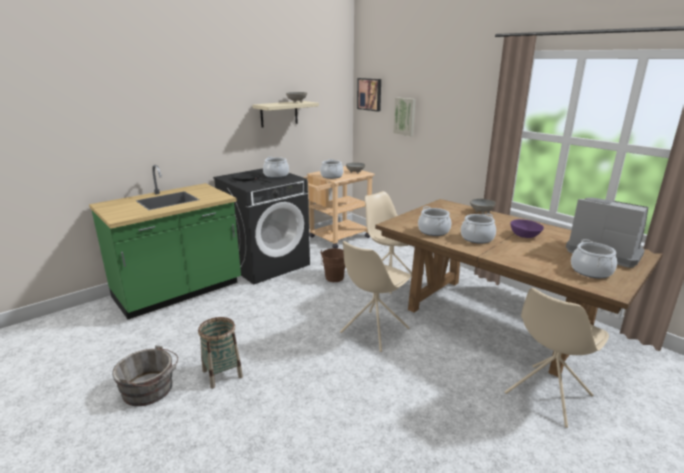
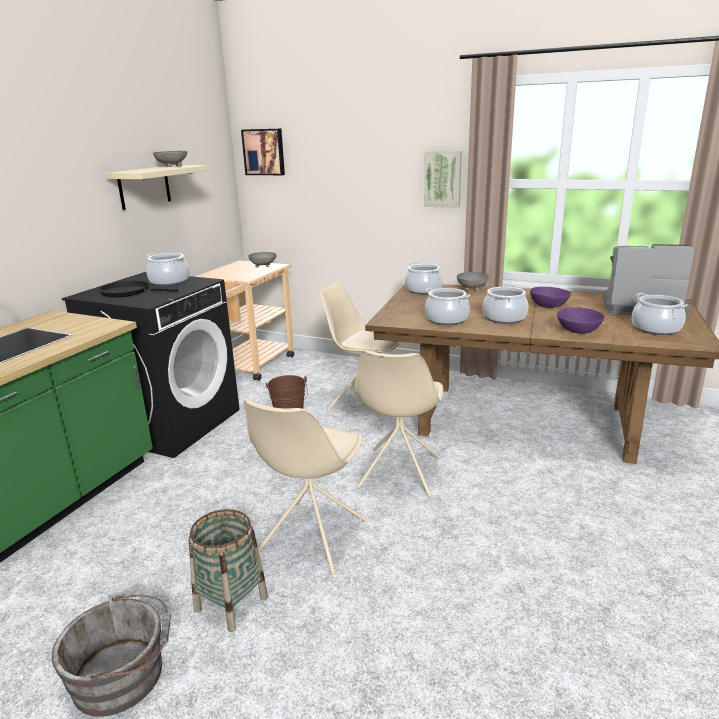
camera: 25 degrees left, 0 degrees up
(332, 176) = (236, 275): cooking pot -> cooking pot (423, 290)
(405, 116) = (327, 178): picture -> picture (443, 179)
(522, 259) = (578, 330): none -> purple bowl
(547, 395) = (643, 487): beige chair -> beige chair (311, 538)

